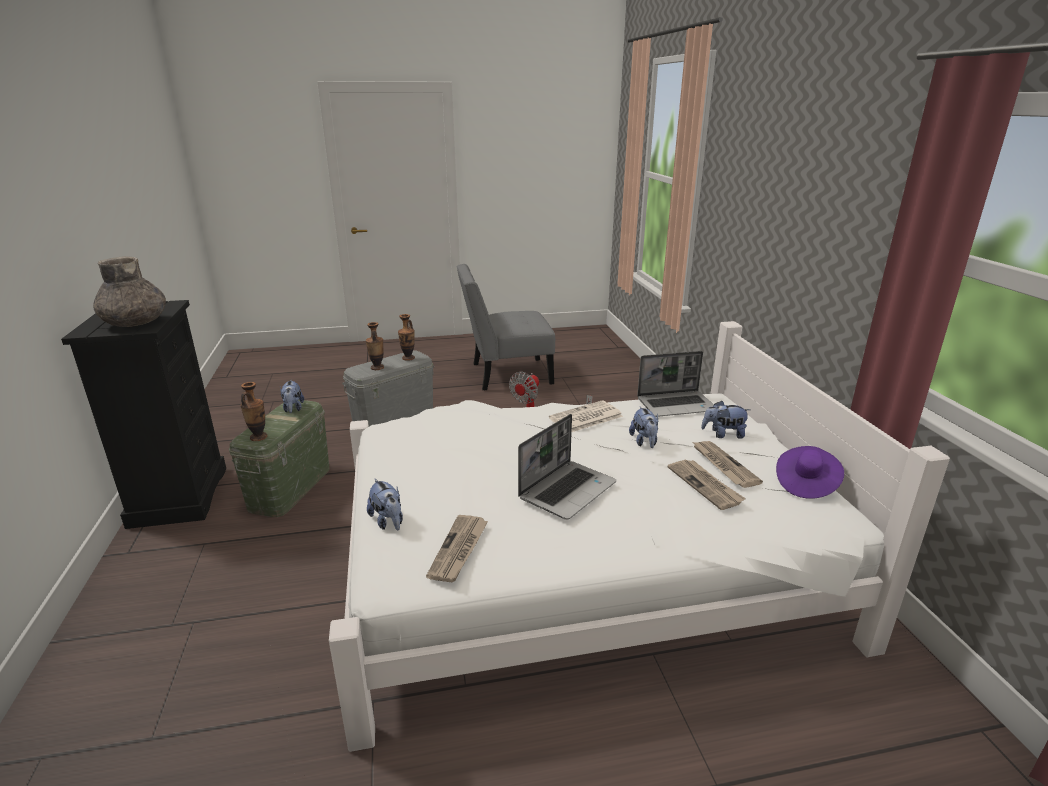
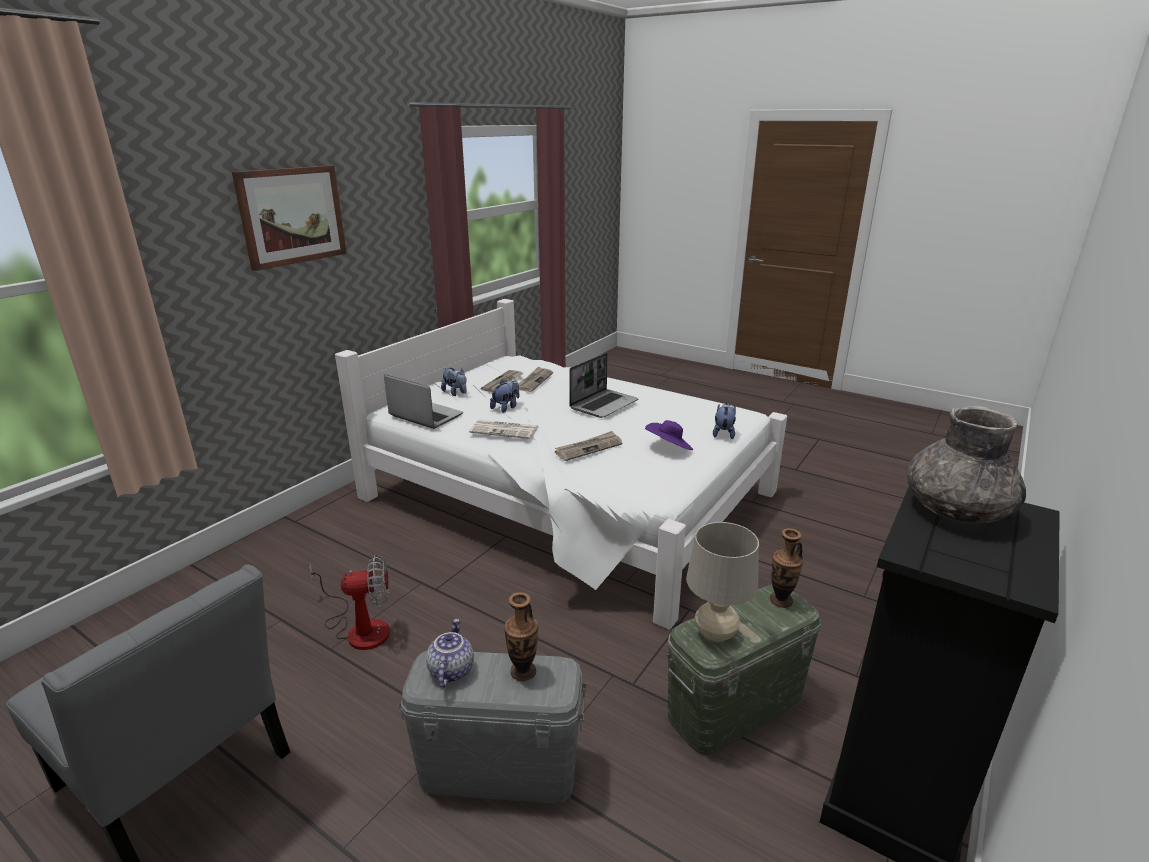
camera: 135 degrees left, 0 degrees up
(293, 409) = (715, 634): plush toy -> beige table lamp
(408, 358) = (450, 670): vase -> teapot
(459, 550) = (699, 407): newspaper -> newspaper (588, 448)
(567, 490) = (604, 404): laptop -> laptop turned 135 degrees clockwise
(791, 185) = (292, 216): none -> picture
(805, 484) = (491, 366): purple hat -> purple hat (669, 448)

